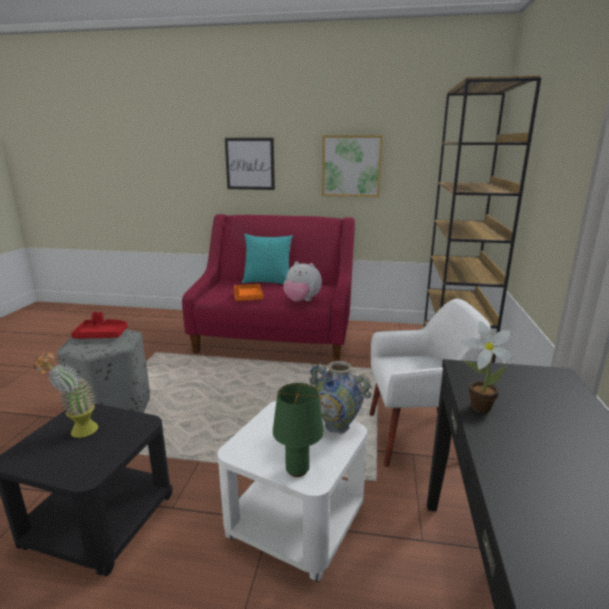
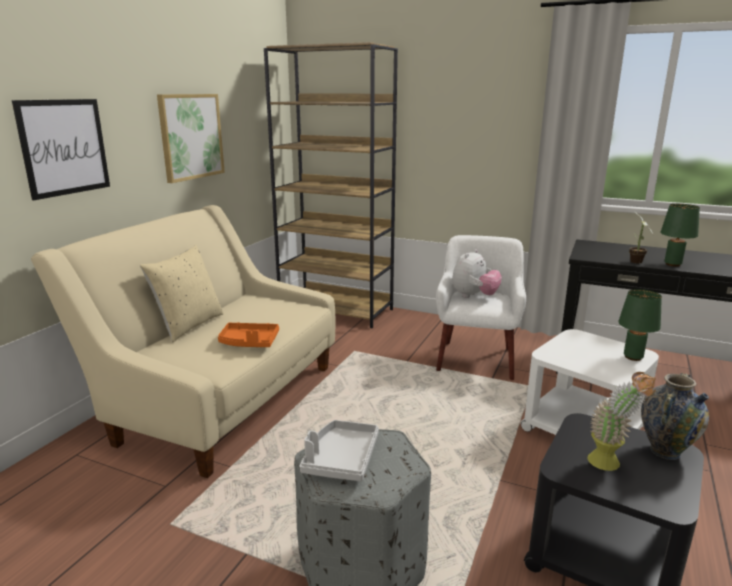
camera: 75 degrees left, 0 degrees up
(102, 335) = (341, 459): red tray -> grey tray
(267, 282) = (189, 325): turquoise pillow -> beige pillow
(275, 337) = (220, 399): red sofa -> beige sofa
(301, 301) = (294, 315): plush toy -> plush toy (474, 296)
(337, 426) = (572, 337): vase -> vase (665, 451)
(505, 443) = (672, 264): none -> green table lamp

